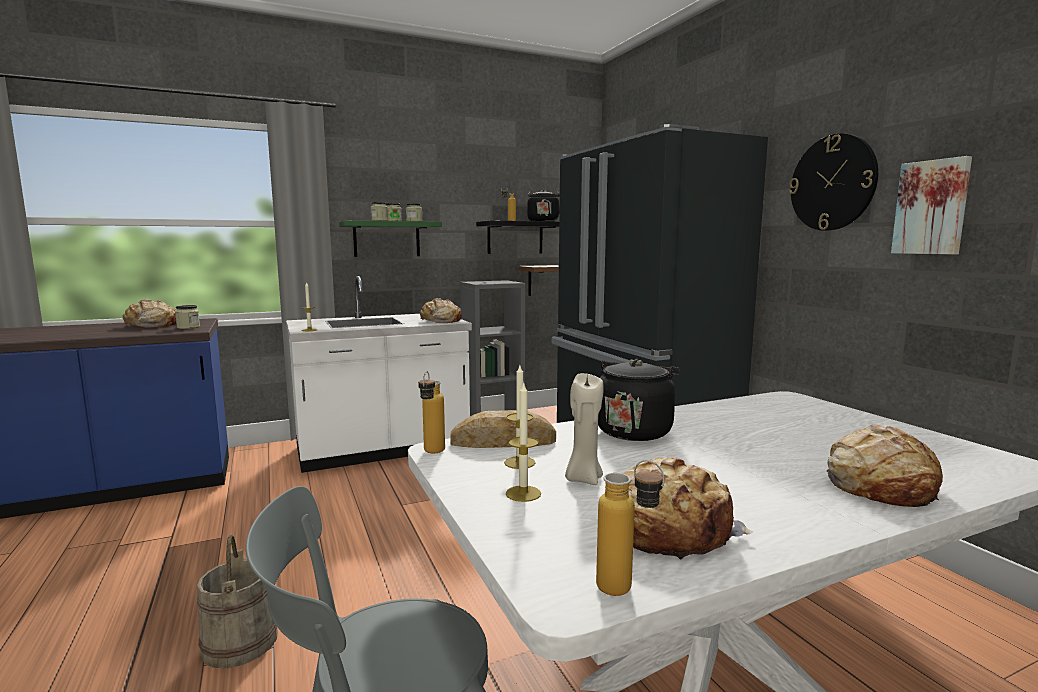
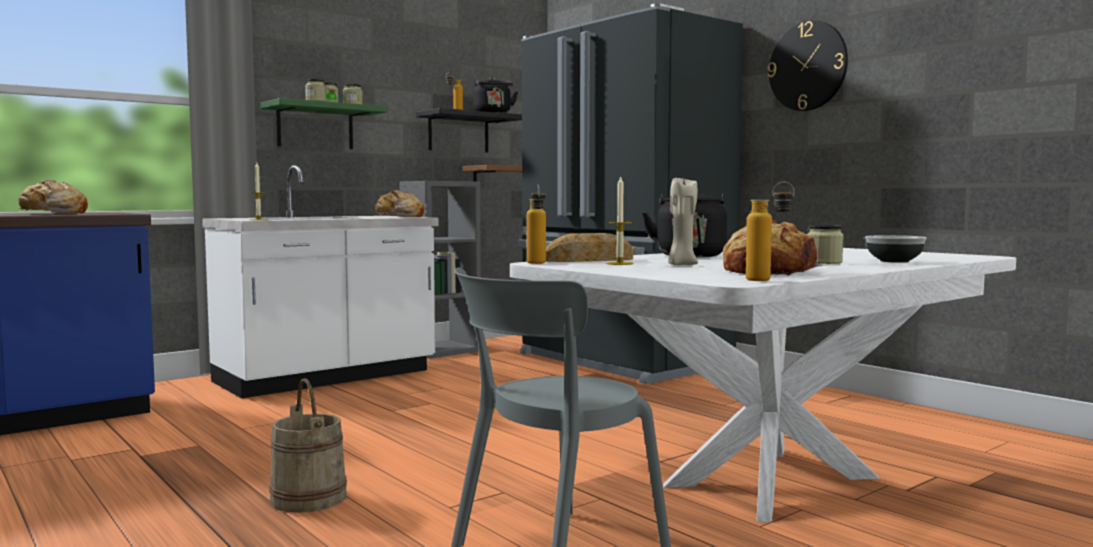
camera: 15 degrees left, 5 degrees down
(188, 327) = (111, 213): jar -> jar (824, 262)
(523, 493) = (645, 269): candle -> none
(880, 485) = (894, 261): bread -> bowl
(932, 207) = (894, 84): picture -> none

